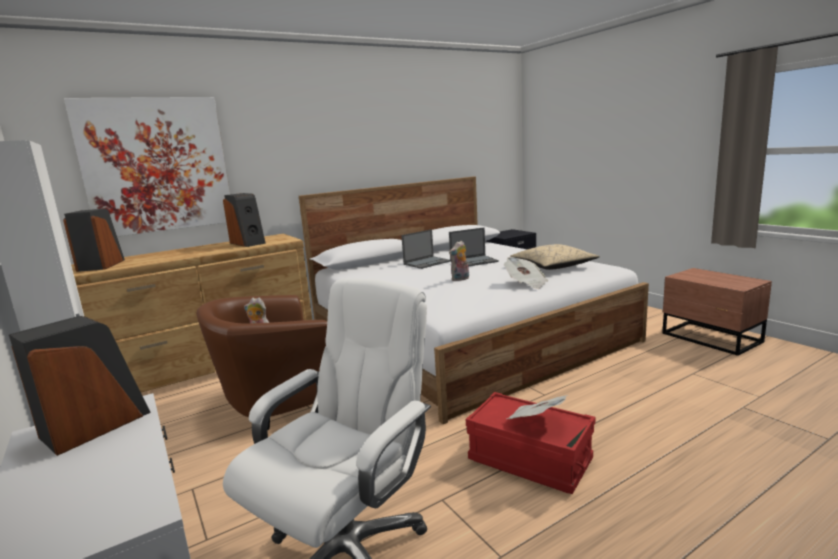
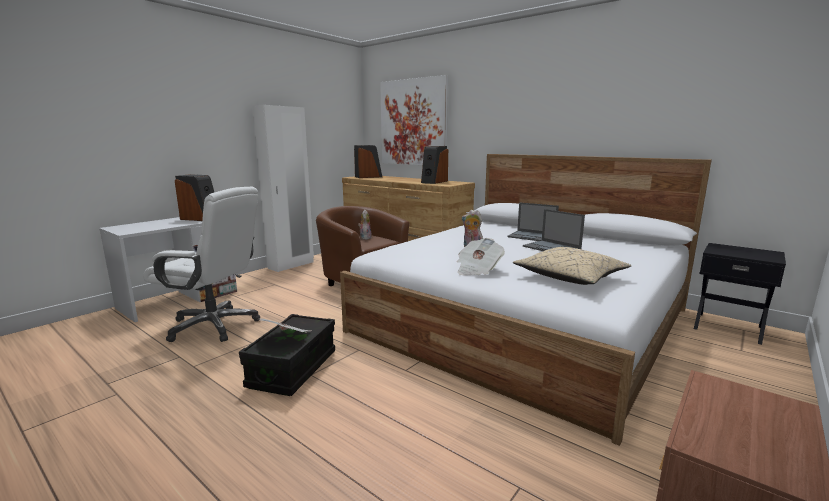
camera: 70 degrees right, 0 degrees up
(529, 460) = (293, 369): red storage box -> black storage box

